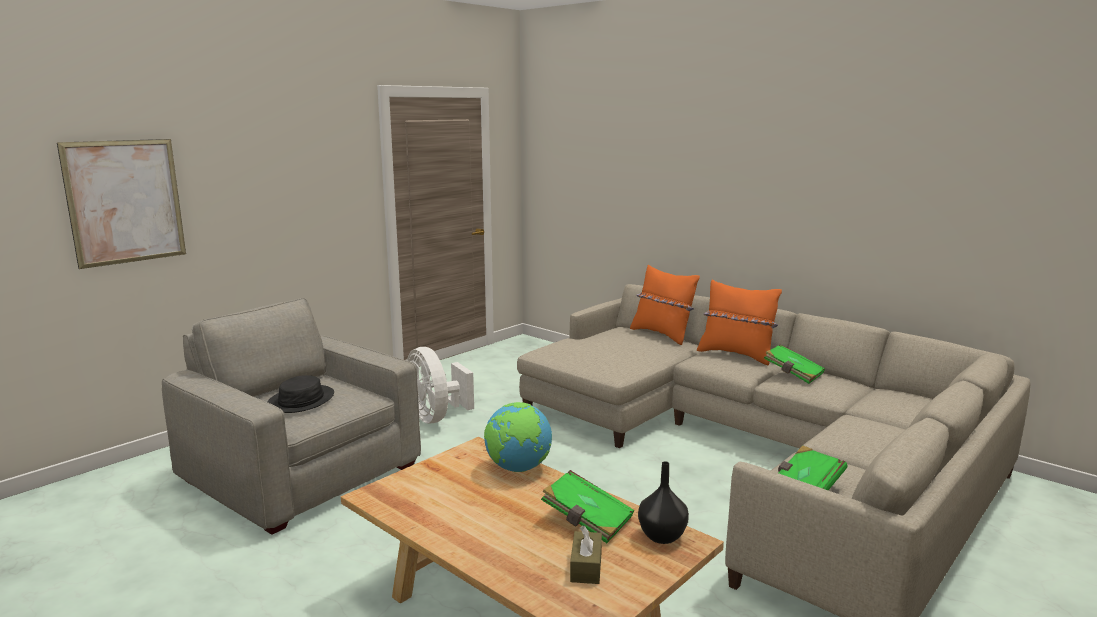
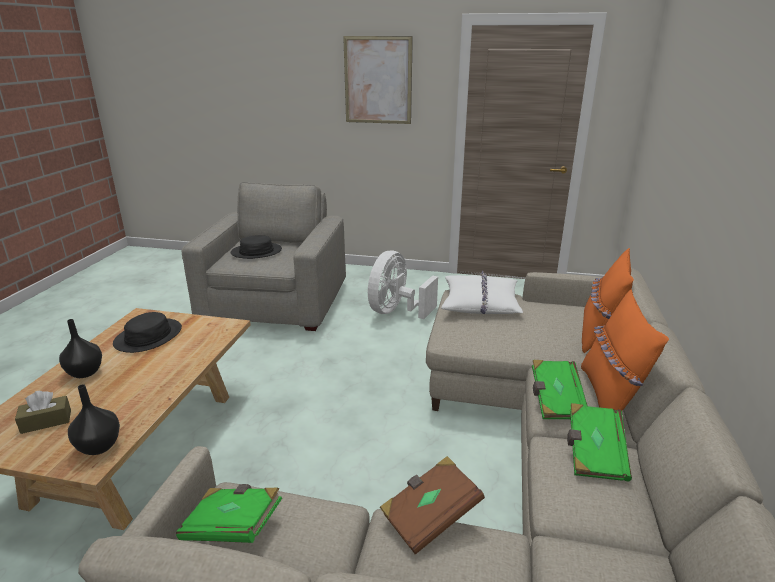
camera: 60 degrees right, 10 degrees up
(125, 202) = (259, 99): picture -> picture (378, 80)
(443, 494) = (148, 336): none -> black hat
(493, 539) = (85, 373): none -> black vase
(518, 468) = (200, 350): globe -> none
(569, 350) = (480, 303): none -> white pillow
(586, 521) = (119, 403): green book -> green book (555, 401)
(825, 427) = (430, 516): none -> brown book

